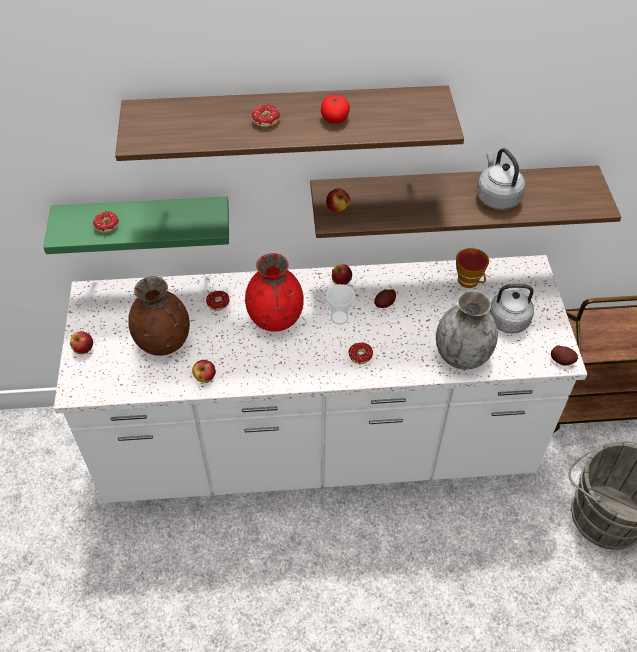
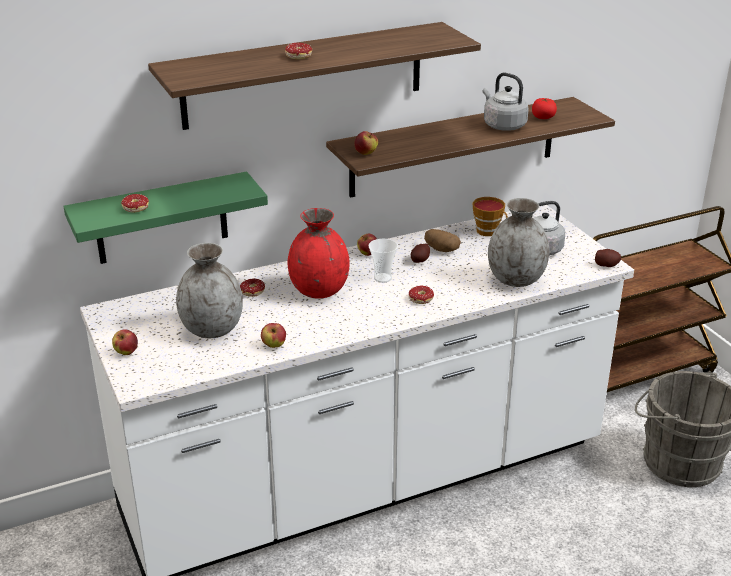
camera: 20 degrees left, 20 degrees down
(164, 341) = (212, 329): brown vase -> grey vase
(334, 118) = (360, 47): tomato -> tomato (543, 117)
(411, 294) = (441, 249): none -> potato

